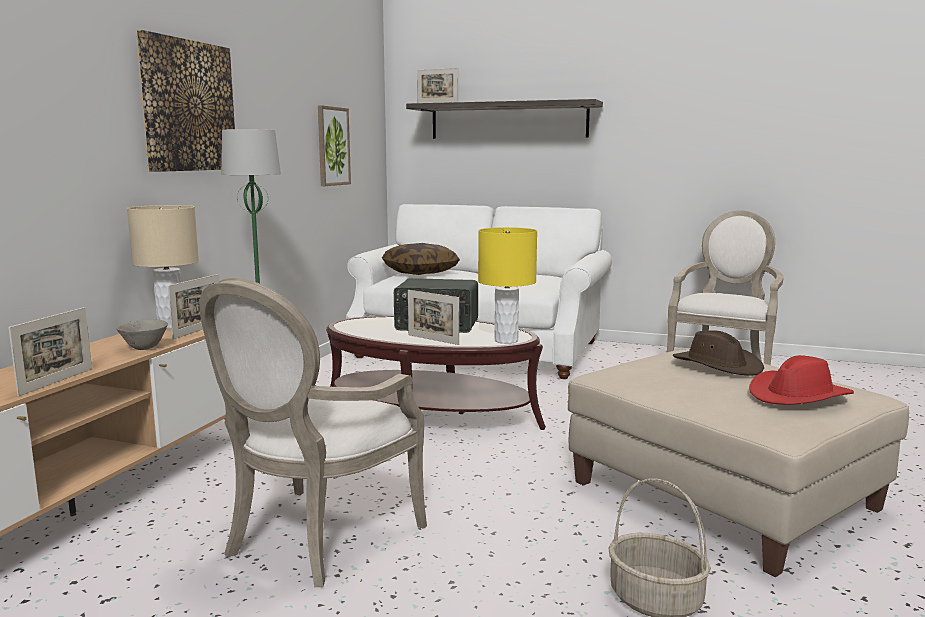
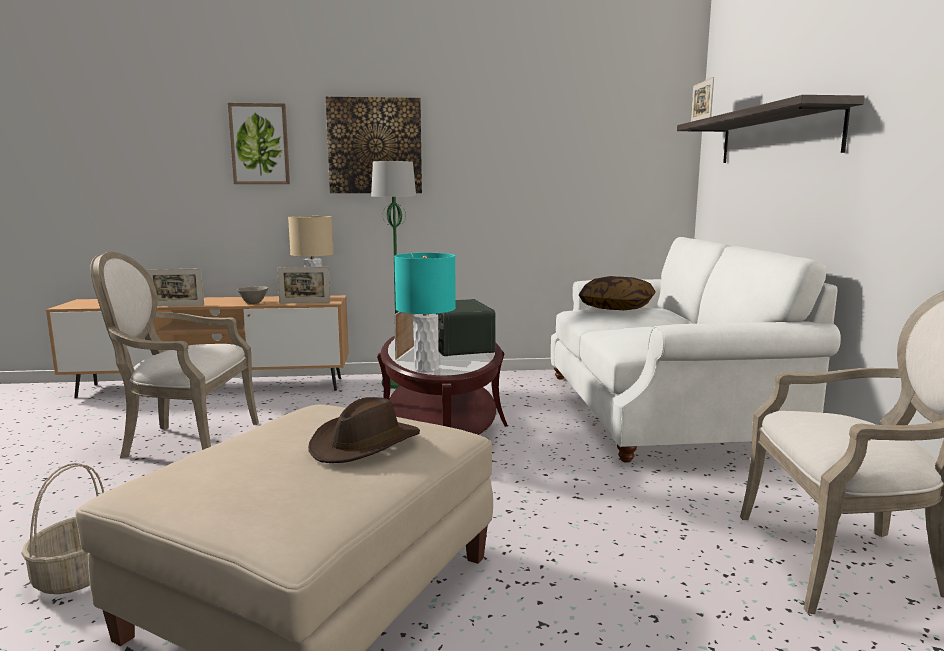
camera: 65 degrees right, 0 degrees up
(332, 146) = (580, 174): picture -> picture (260, 144)
(506, 341) = (426, 369): yellow table lamp -> turquoise table lamp
(798, 395) = (240, 487): red hat -> none

